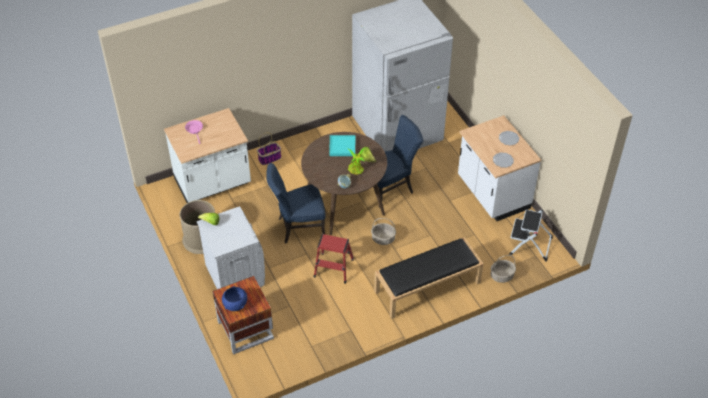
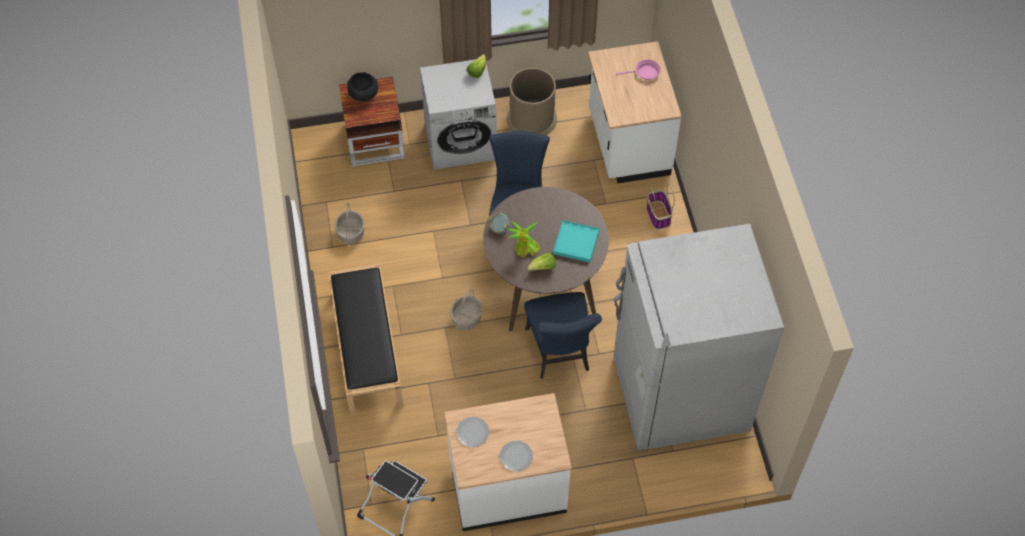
camera: 105 degrees right, 10 degrees up
(235, 304) = (363, 94): blue bowl -> black bowl
(333, 267) = (437, 249): red step ladder -> none
(501, 276) = (352, 446): basket -> basket (350, 233)

